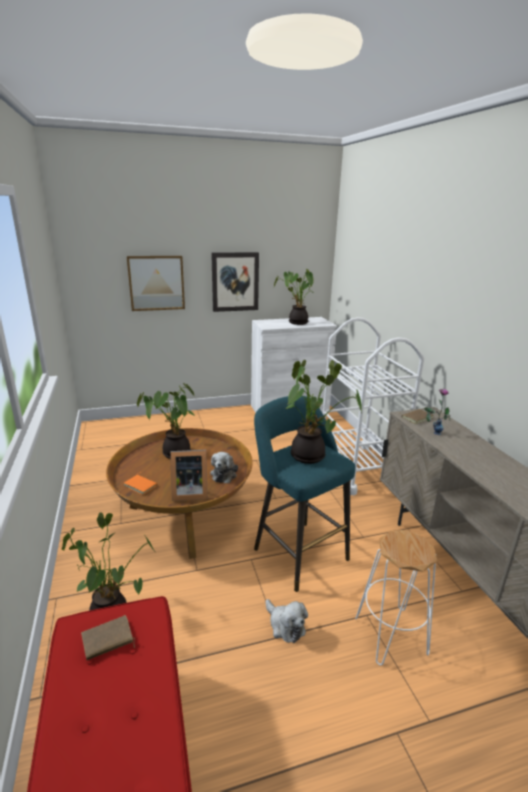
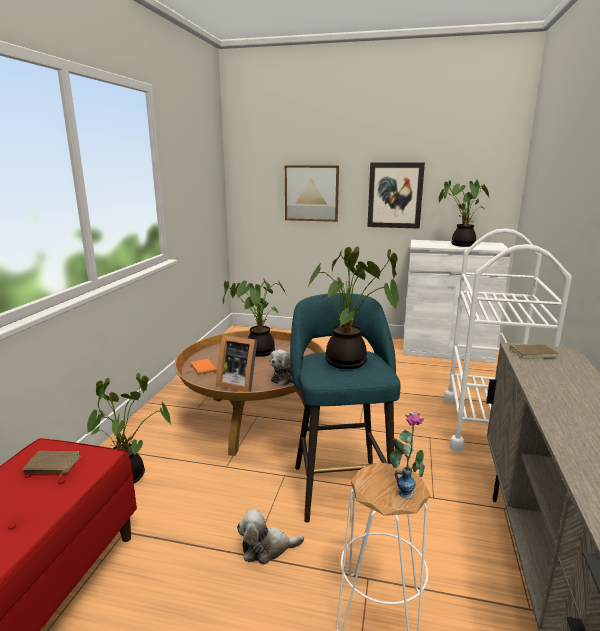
camera: 30 degrees right, 5 degrees down
(285, 625) = (266, 548): plush toy -> plush toy turned 90 degrees clockwise
(433, 431) = (540, 370): vase -> vase (404, 487)

